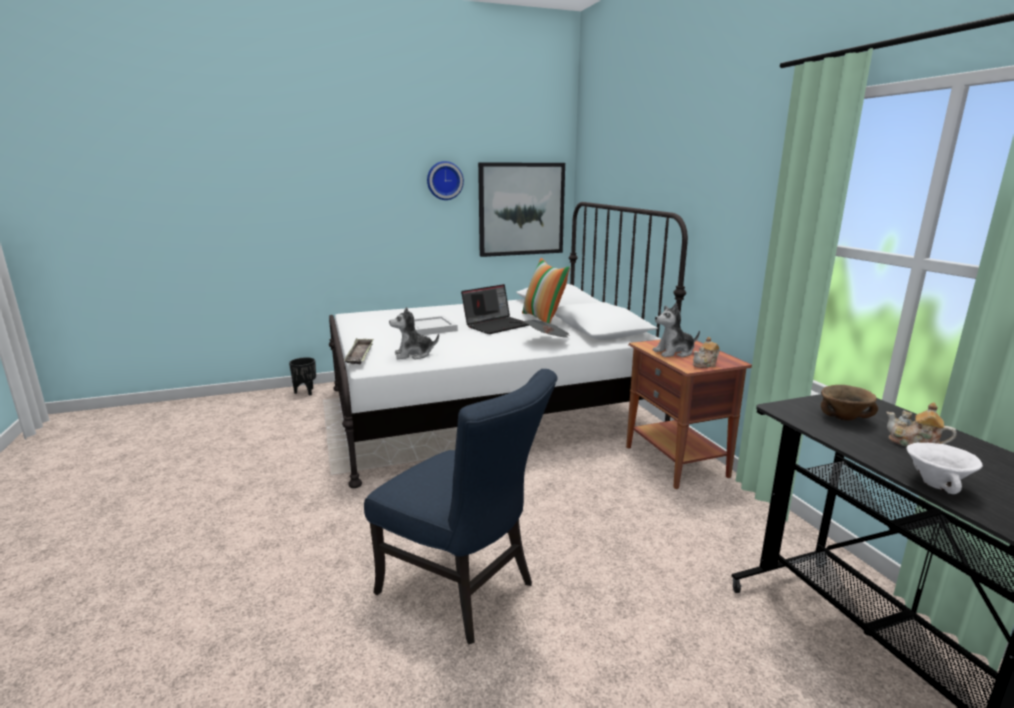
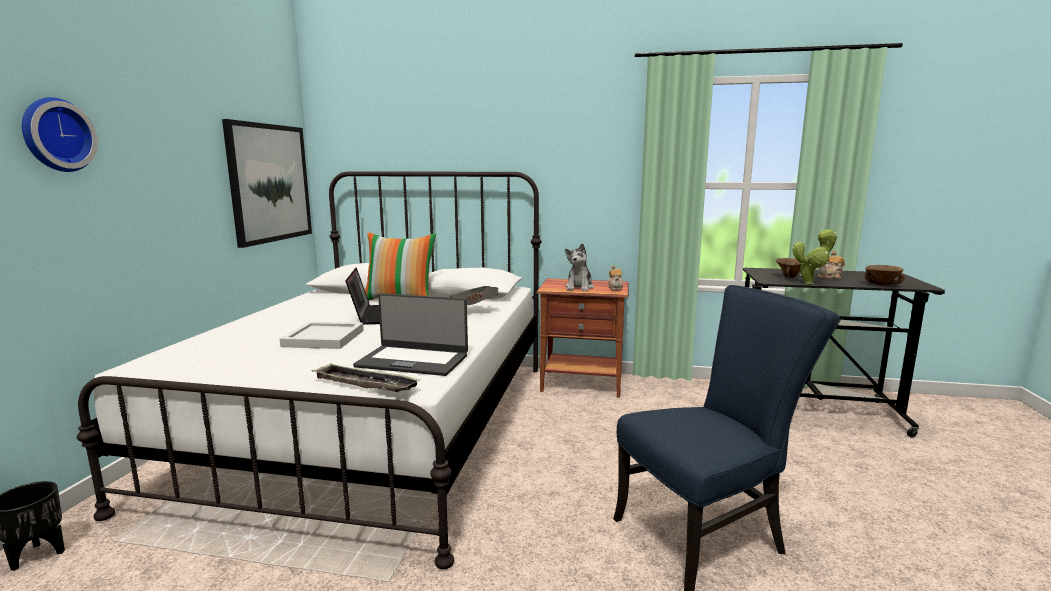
camera: 60 degrees left, 5 degrees down
(413, 355) = (413, 360): plush toy -> laptop
(444, 180) = (187, 141): wall clock -> wall clock (55, 135)
(823, 432) = (811, 283): none -> potted plant
(936, 485) = (882, 285): white bowl -> brown bowl

